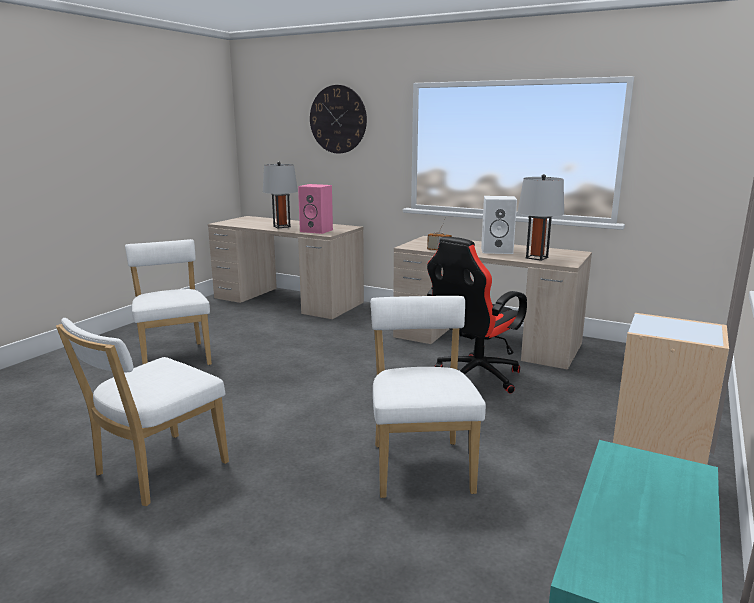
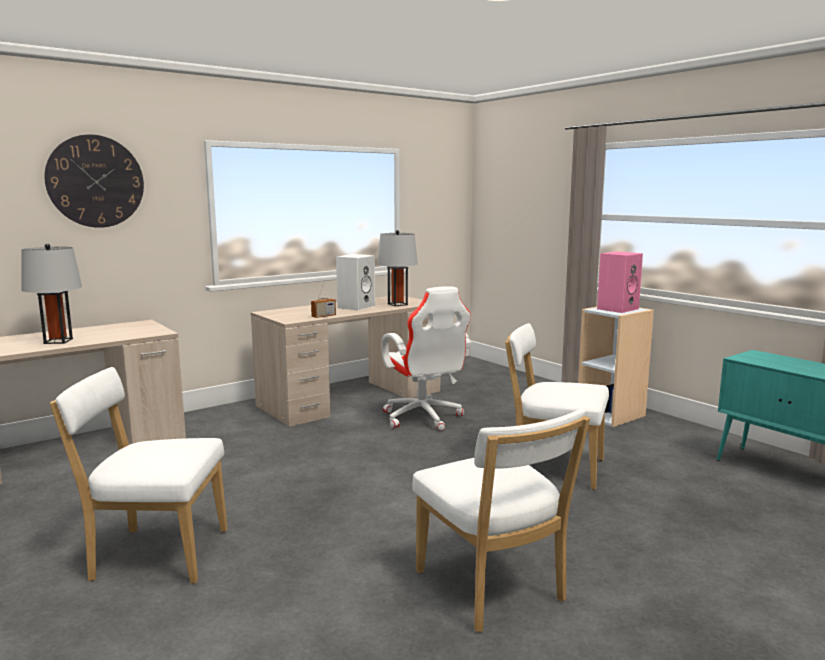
camera: 65 degrees left, 5 degrees down
(317, 231) = (130, 333): pink speaker -> pink speaker (617, 309)
(473, 379) = (424, 420): black office chair -> white office chair

